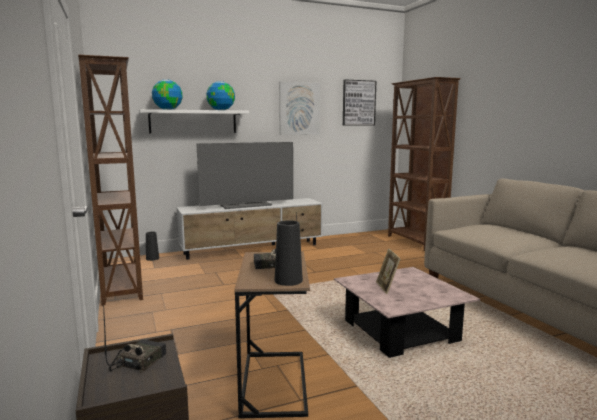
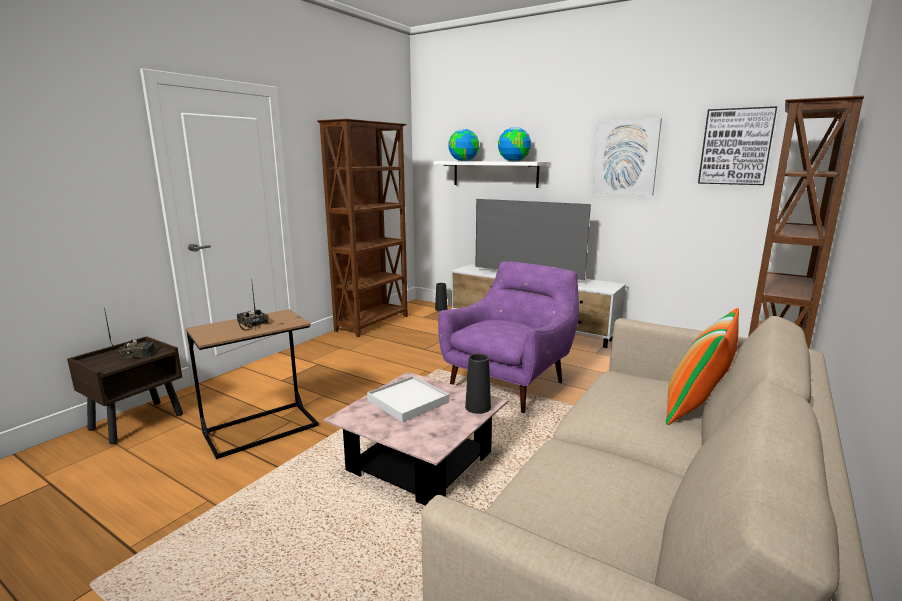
camera: 55 degrees right, 5 degrees up
(288, 280) = (214, 336): black vase -> black vase (478, 407)
(326, 278) = (510, 383): none -> purple armchair
(387, 288) = (408, 401): picture frame -> white tray
(507, 228) = (696, 408): none -> pillow

